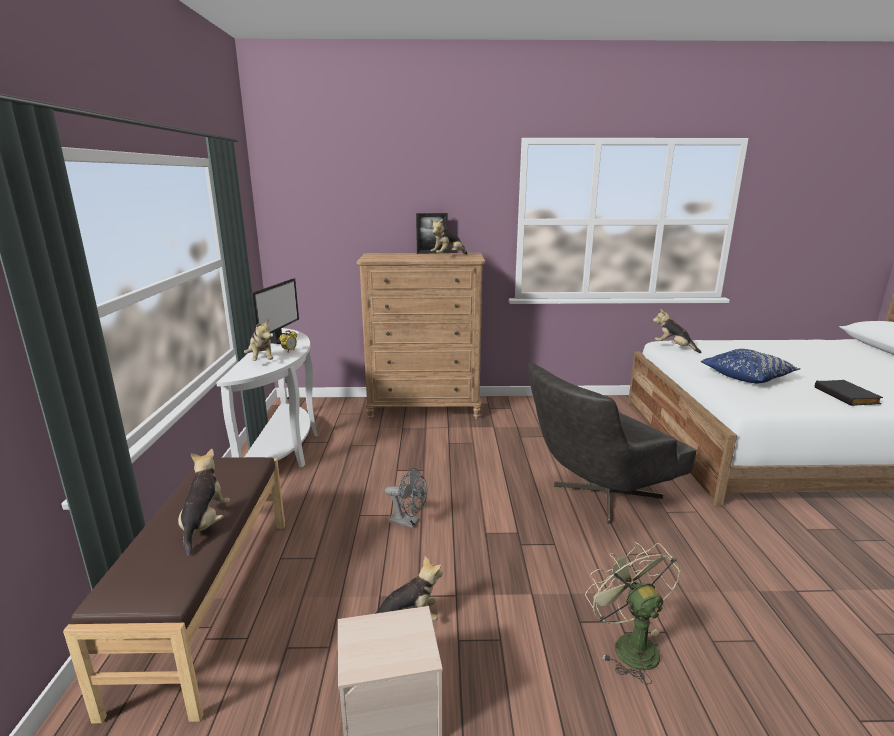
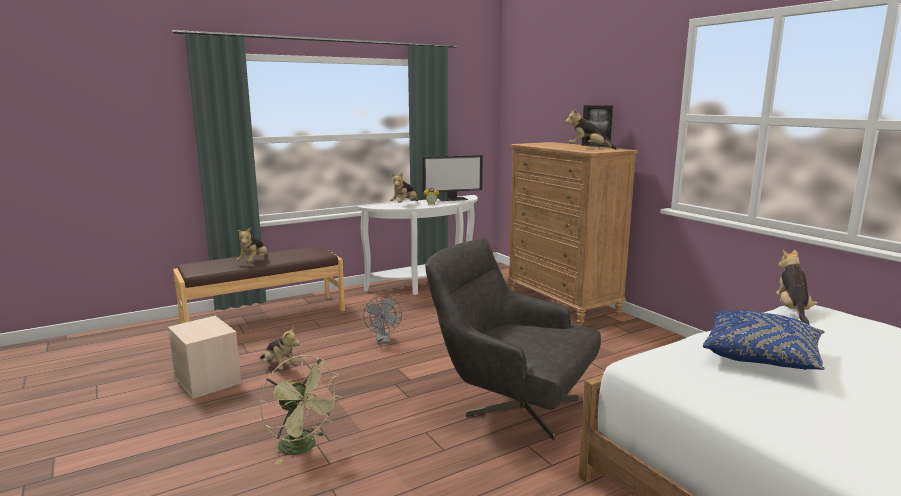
camera: 60 degrees right, 5 degrees down
(205, 525) = (254, 262): plush toy -> plush toy turned 135 degrees clockwise
(628, 645) = (303, 448): green fan -> green fan turned 90 degrees clockwise
(847, 395) = (826, 428): black book -> none

